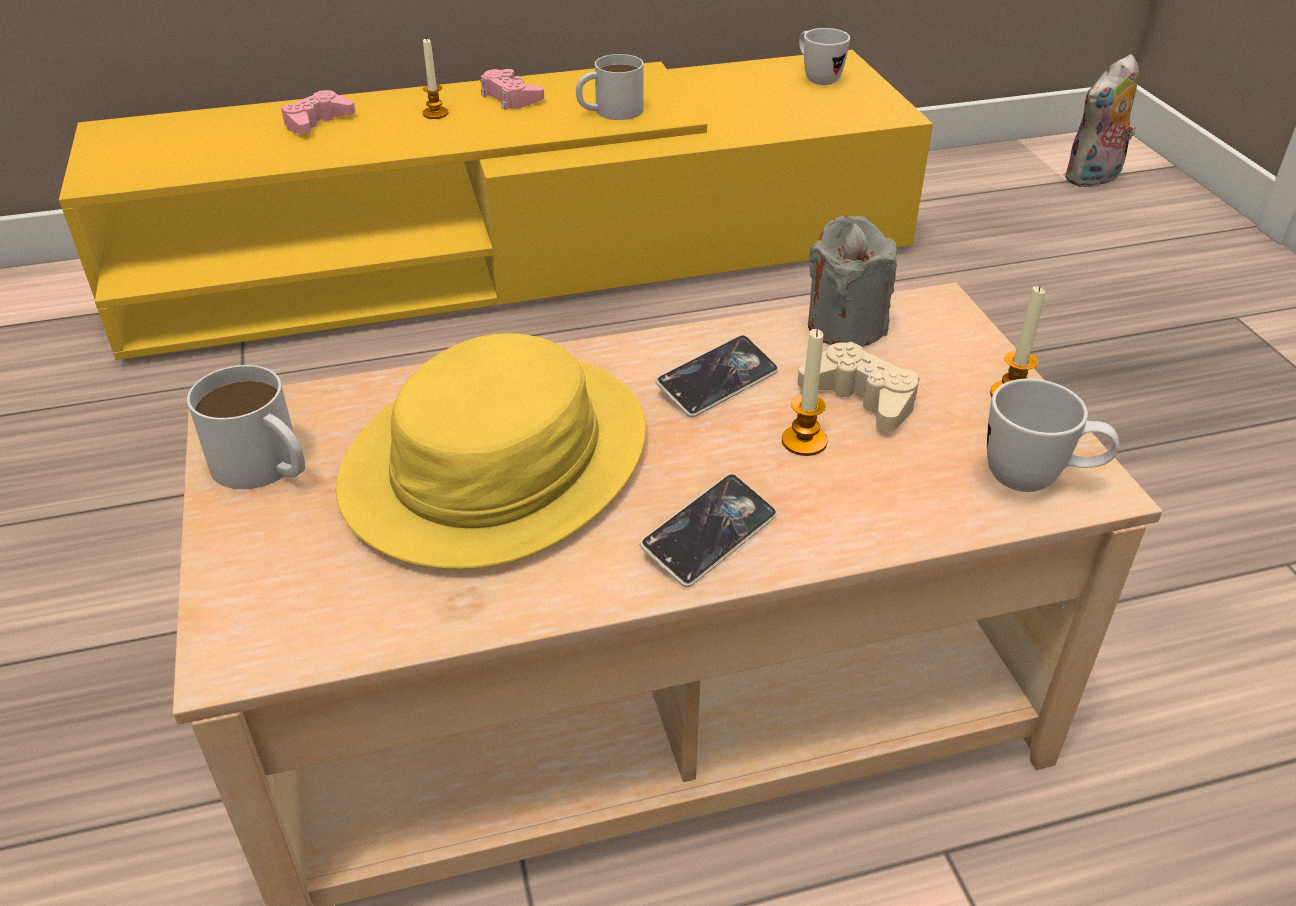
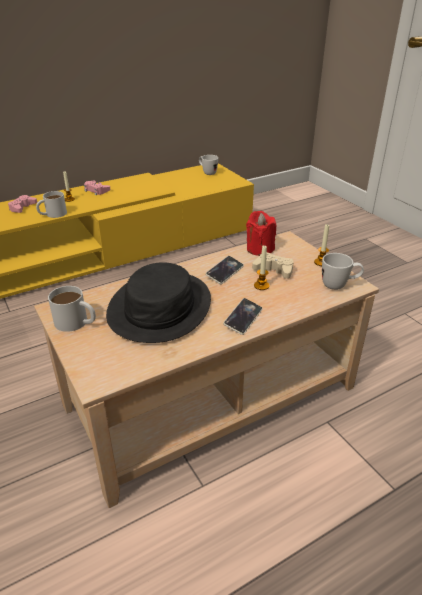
camera: 15 degrees left, 5 degrees down
(498, 460) = (160, 307): yellow hat -> black hat
(609, 111) = (137, 191): white mug -> white mug (52, 214)
(845, 326) = (259, 249): grey candle -> red candle
(1093, 179) = (305, 199): plush toy -> none

